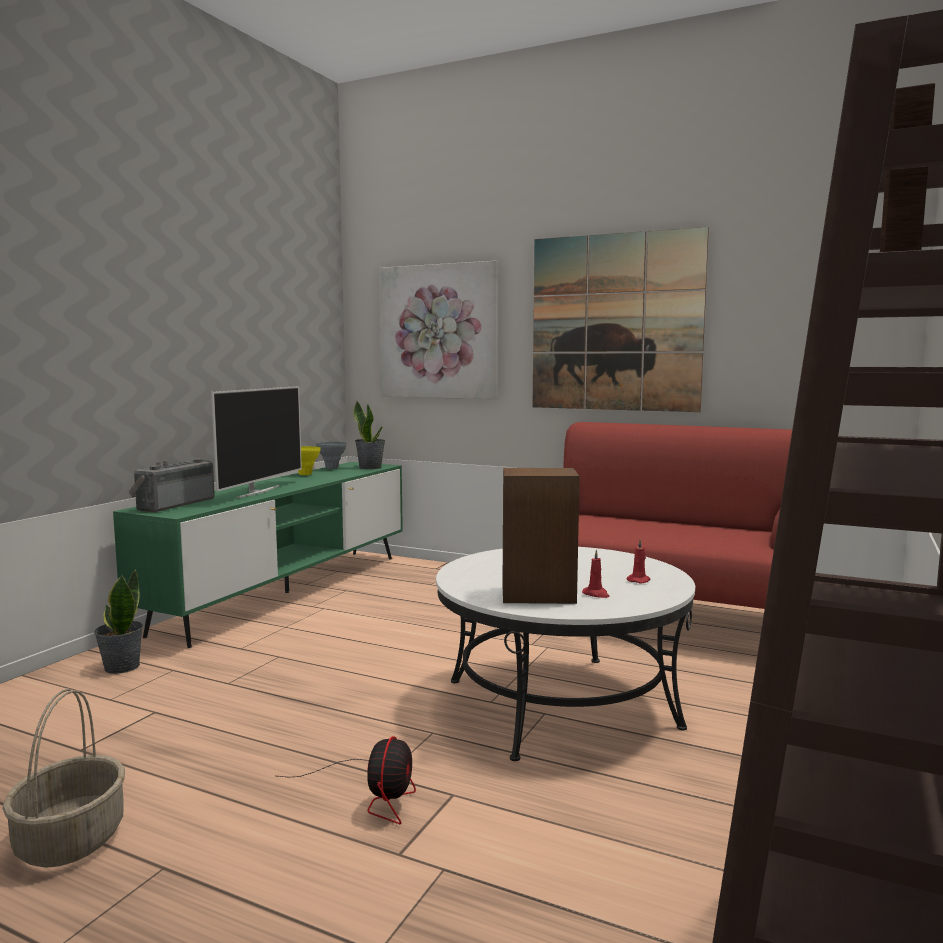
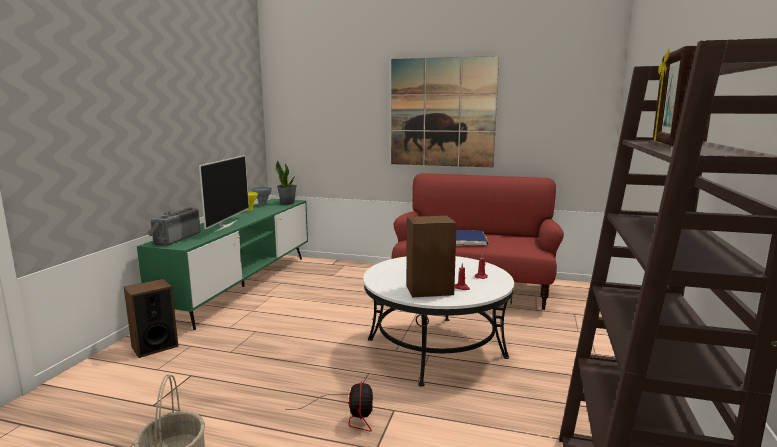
camera: 10 degrees left, 5 degrees up
(121, 667) = (154, 346): potted plant -> speaker
(438, 332) = (329, 116): picture -> none
(648, 530) = (469, 240): none -> blue book

